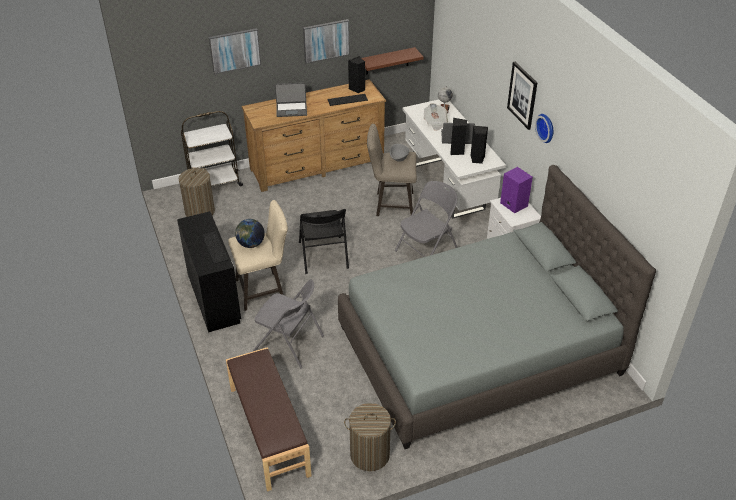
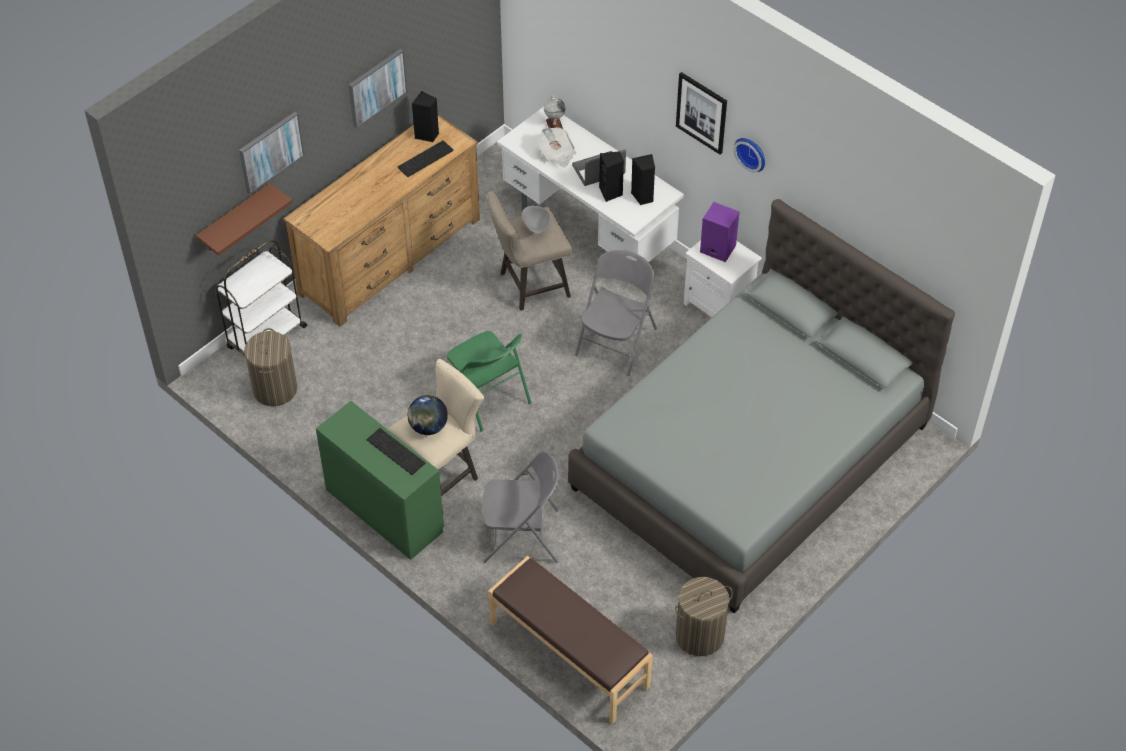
camera: 25 degrees left, 10 degrees up
(213, 298) = (384, 510): black desk -> green desk
(291, 109) = (359, 201): laptop -> none
(323, 255) = (486, 395): black chair -> green chair
(387, 61) = (450, 77): brown shelf -> brown shelf (235, 219)

